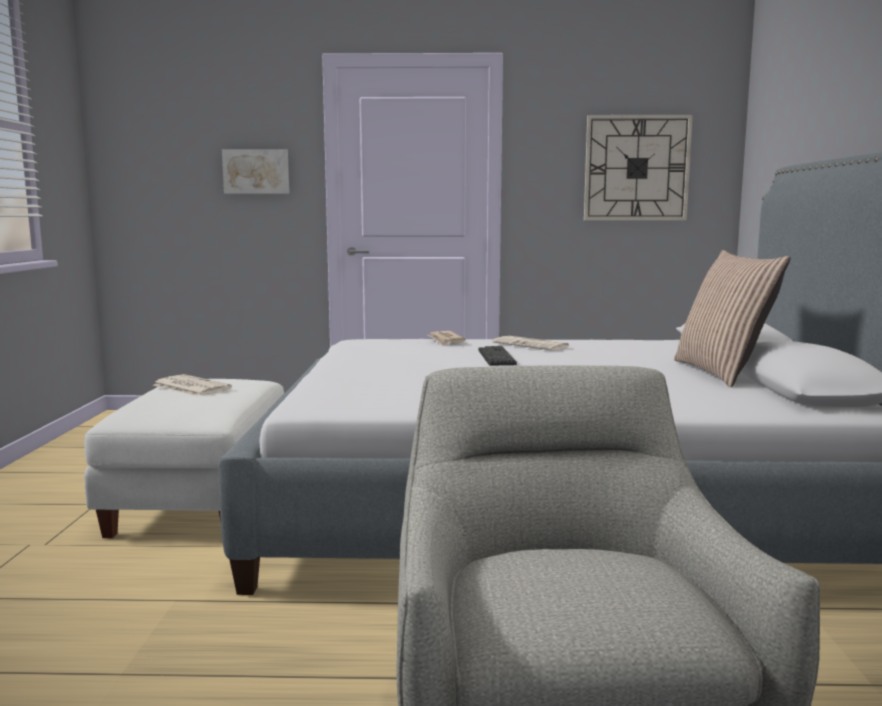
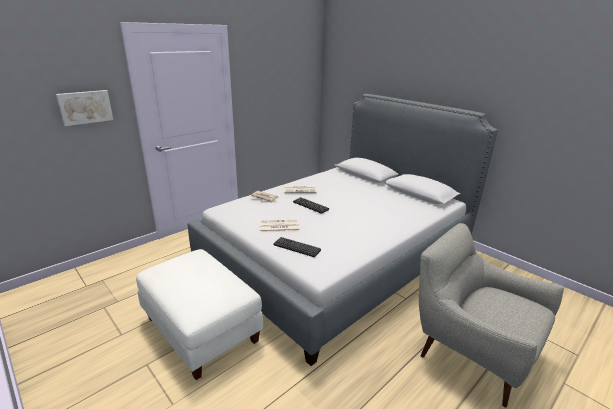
camera: 45 degrees left, 15 degrees up
(190, 387) = (182, 275): newspaper -> newspaper (278, 227)
(348, 381) = (296, 247): none -> keyboard
(636, 168) = (286, 85): wall clock -> none
(722, 372) = (387, 190): pillow -> none

